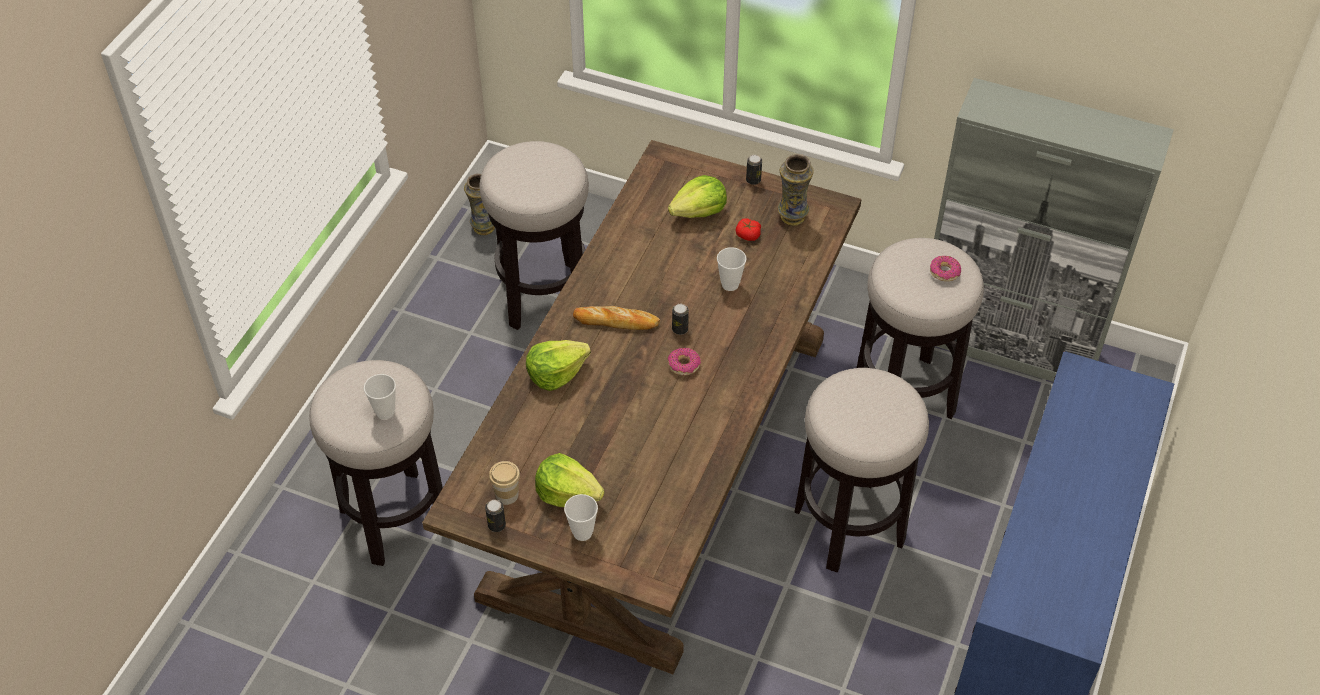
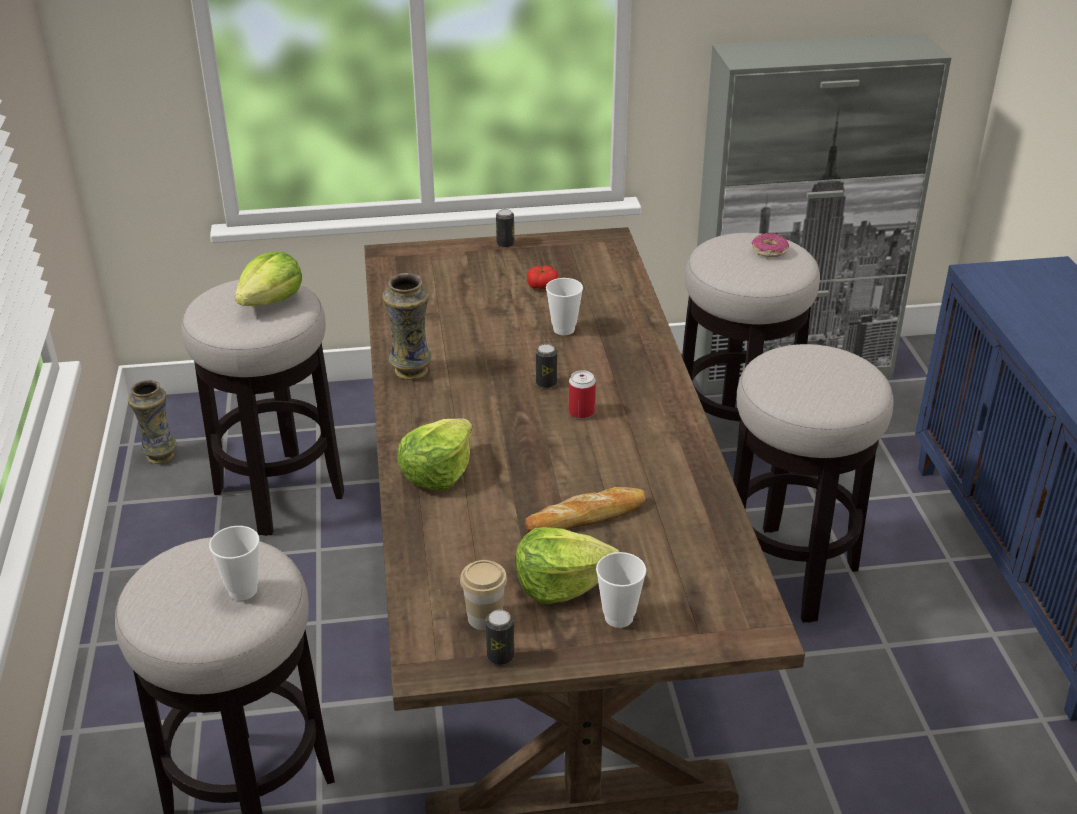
camera: 30 degrees left, 15 degrees down
(616, 321) = (466, 401): bread -> bread (587, 517)
(684, 365) = (581, 412): donut -> can
(699, 212) = (472, 283): lettuce -> lettuce (271, 300)
(792, 217) = (574, 259): vase -> vase (411, 371)

